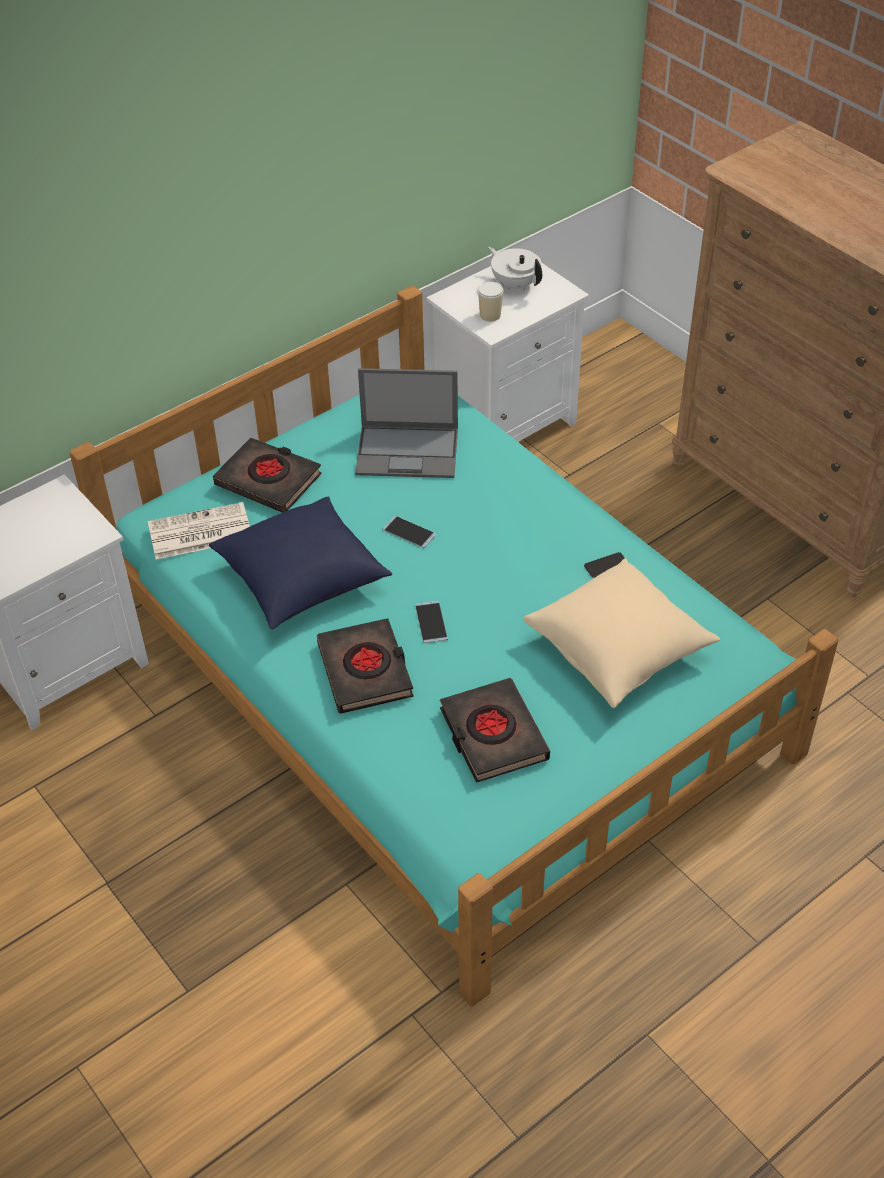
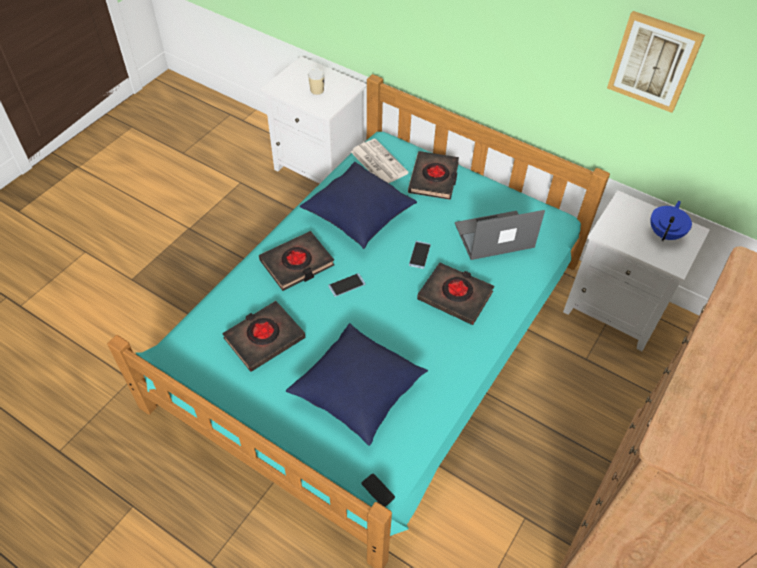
camera: 70 degrees right, 5 degrees up
(403, 122) = (654, 61): none -> picture
(409, 451) = (493, 236): laptop -> laptop turned 90 degrees clockwise
(490, 315) = (620, 228): cup -> cup (317, 90)
(497, 515) = (455, 296): none -> black book
(515, 284) = (665, 233): white teapot -> blue teapot
(606, 565) = (435, 368): phone -> phone (378, 490)
(618, 649) = (358, 392): beige pillow -> blue pillow

